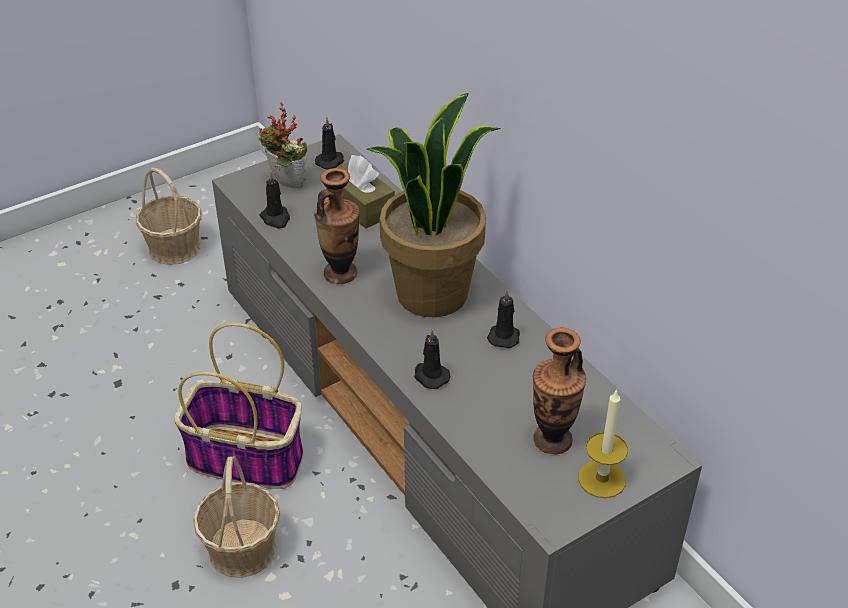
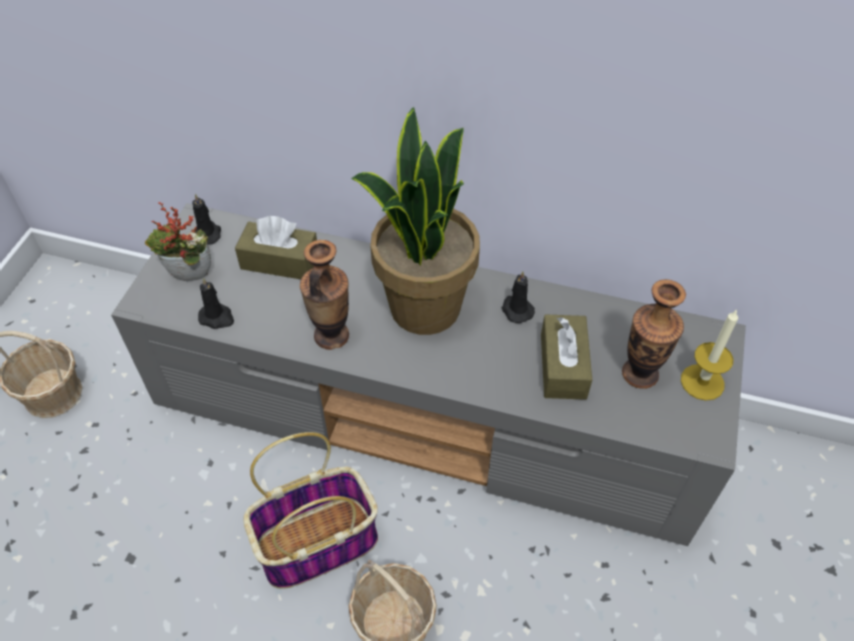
camera: 40 degrees left, 10 degrees up
(430, 376) = (501, 381): black candle -> none
(493, 396) = (563, 366): none -> brown tissue box

